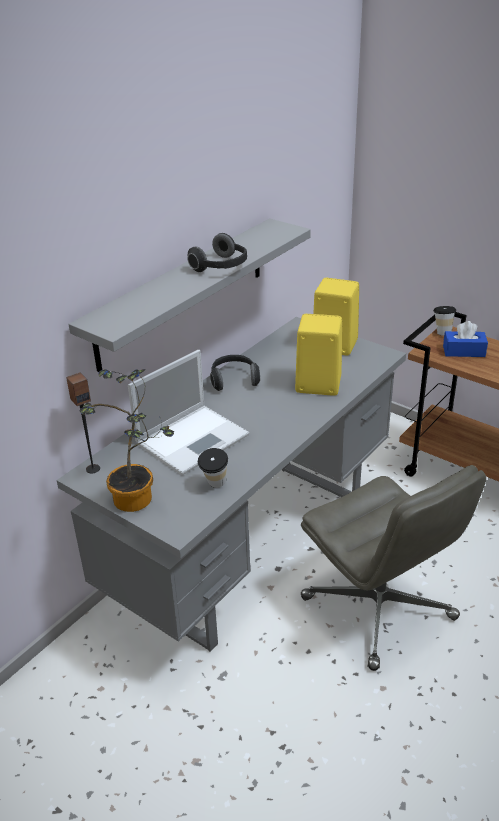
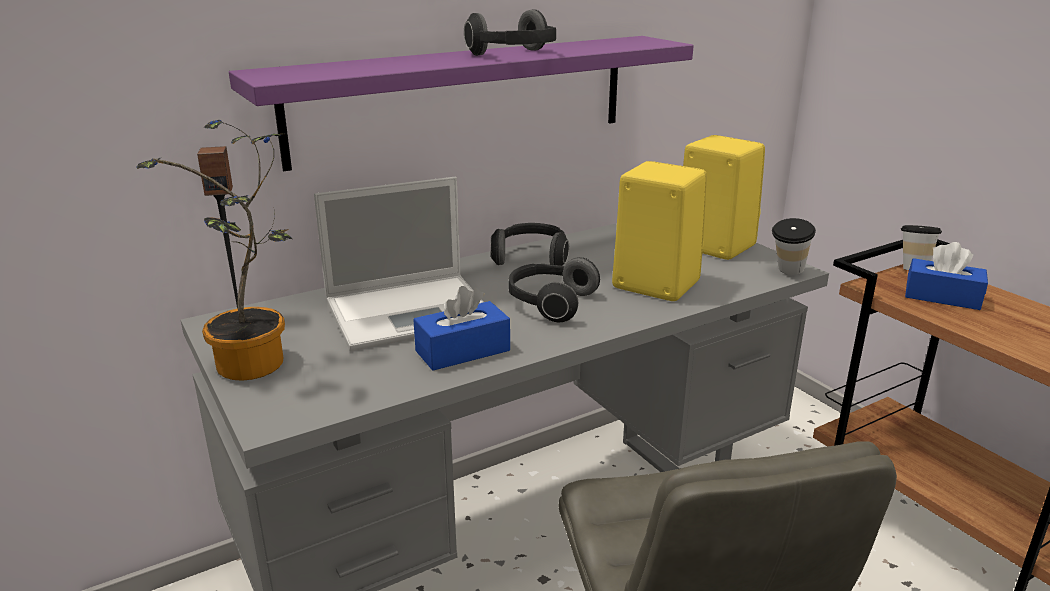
camera: 20 degrees right, 10 degrees down
(183, 292) = (464, 98): grey shelf -> purple shelf
(215, 486) = (386, 375): cup -> cup (787, 273)
(244, 459) = (462, 351): none -> blue tissue box
(268, 413) = (549, 303): none -> headphones

